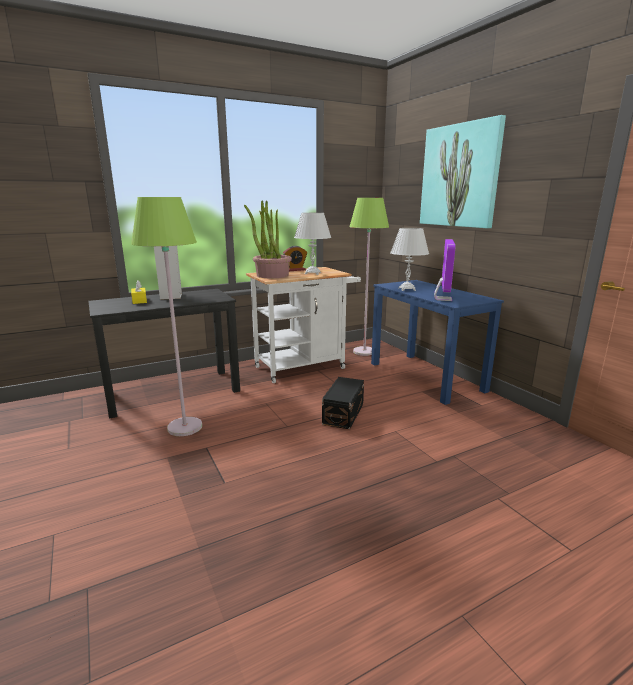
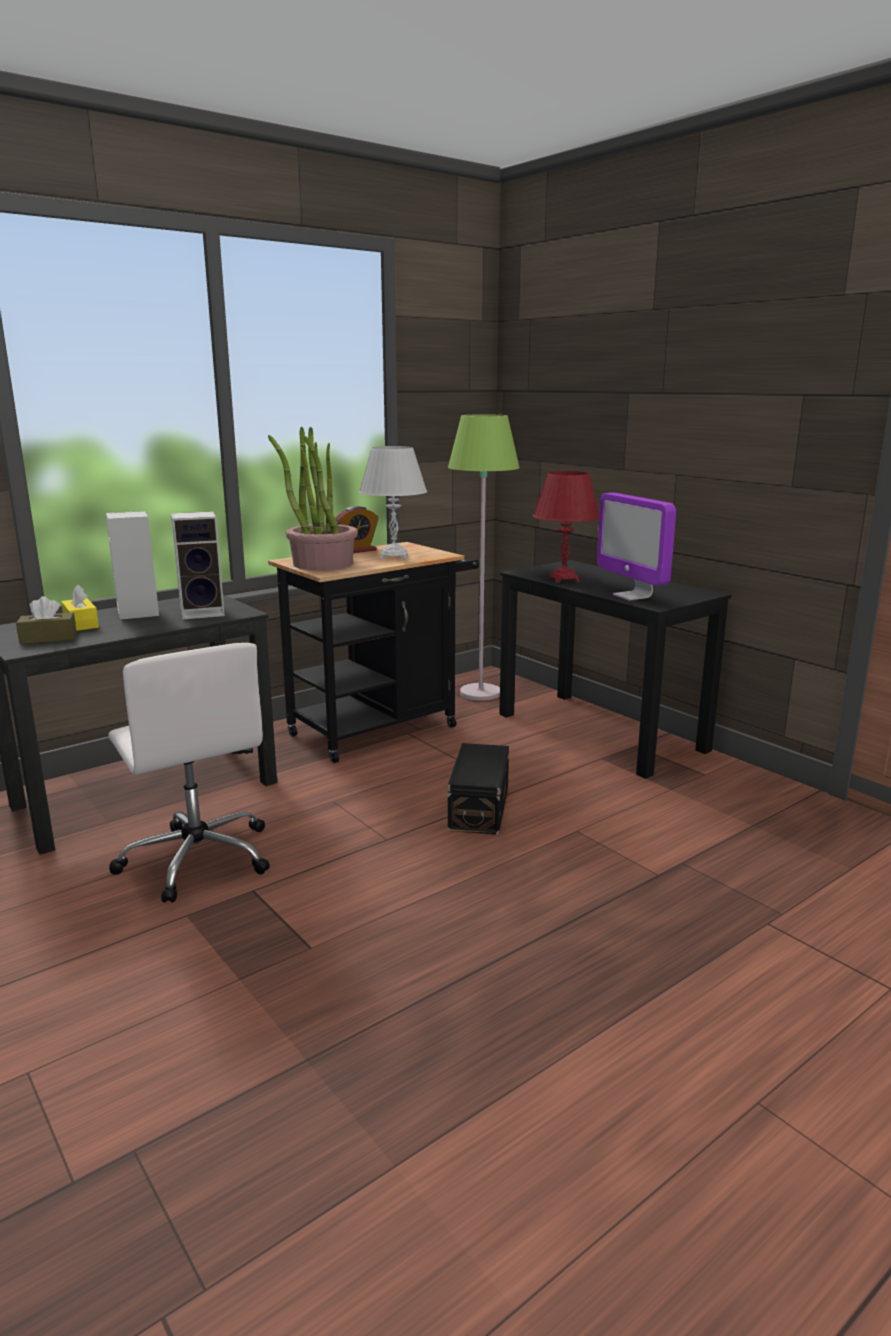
camera: 10 degrees left, 0 degrees up
(118, 306) = (48, 638): none -> brown tissue box
(184, 427) = (197, 858): green floor lamp -> white office chair
(203, 298) = (204, 612): none -> speaker
(305, 366) = (381, 728): white cart -> black cart
(407, 289) = (563, 580): white table lamp -> red table lamp
(425, 377) = (600, 732): blue desk -> black desk
(442, 299) = (632, 596): monitor -> monitor turned 150 degrees clockwise
(460, 176) = (645, 381): picture -> none

